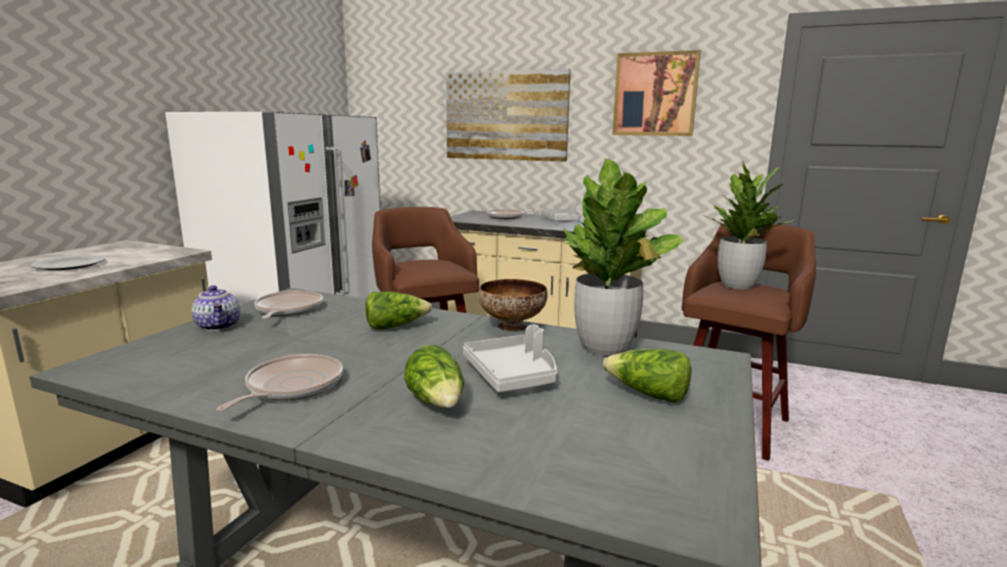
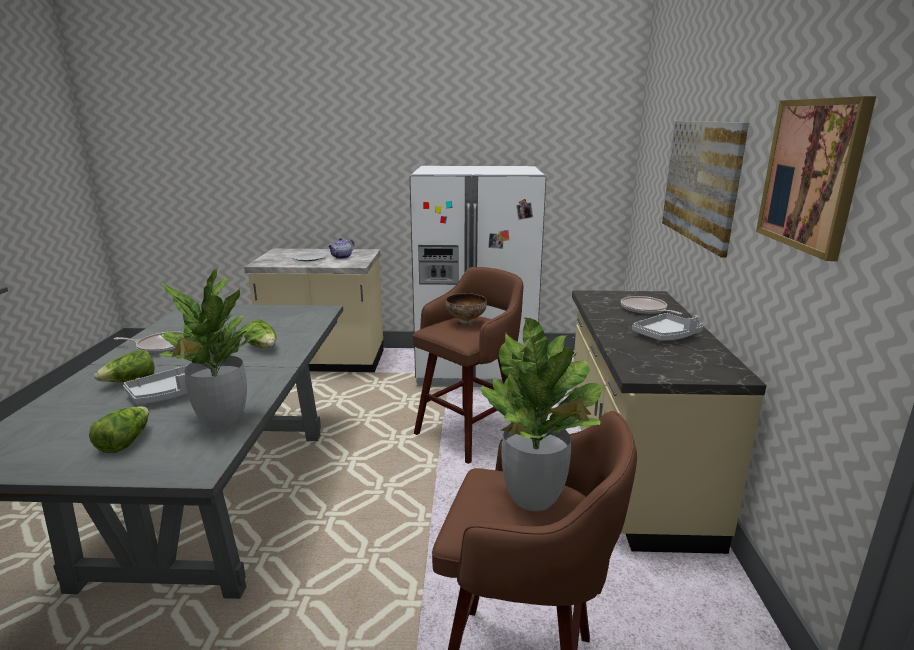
camera: 70 degrees right, 5 degrees up
(219, 326) = (255, 311): teapot -> teapot (342, 257)
(288, 310) = (290, 316): frying pan -> none
(511, 327) = (270, 380): bowl -> bowl (465, 323)

